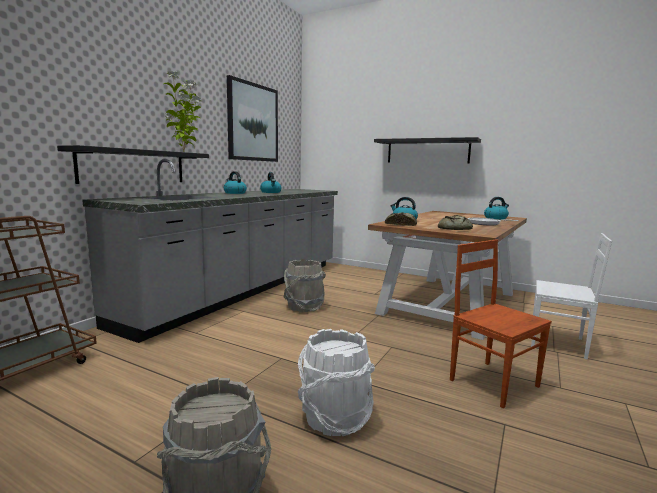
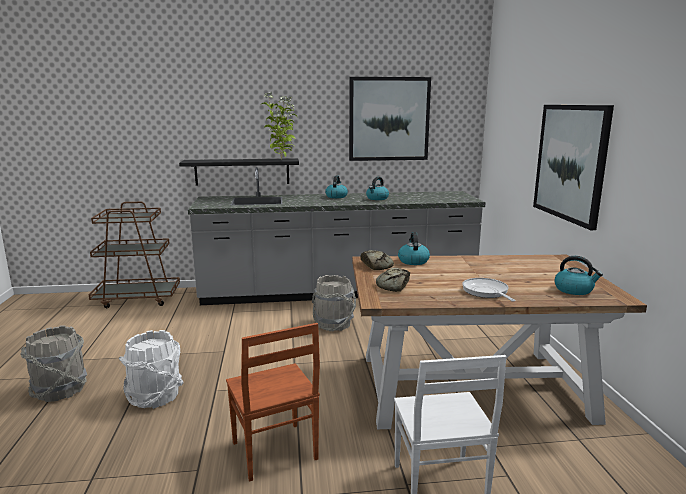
camera: 55 degrees right, 5 degrees up
(427, 151) = (570, 162): black shelf -> picture
(493, 382) = (273, 452): brown chair -> brown chair turned 135 degrees clockwise

